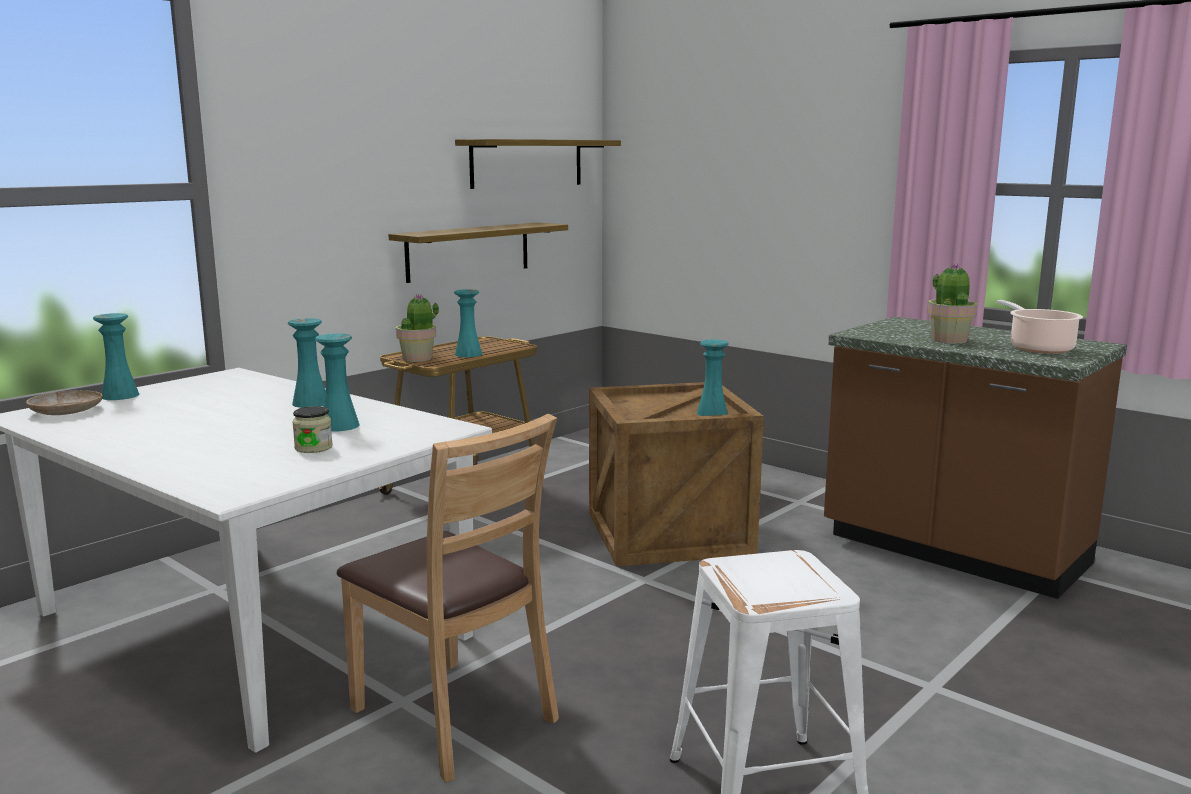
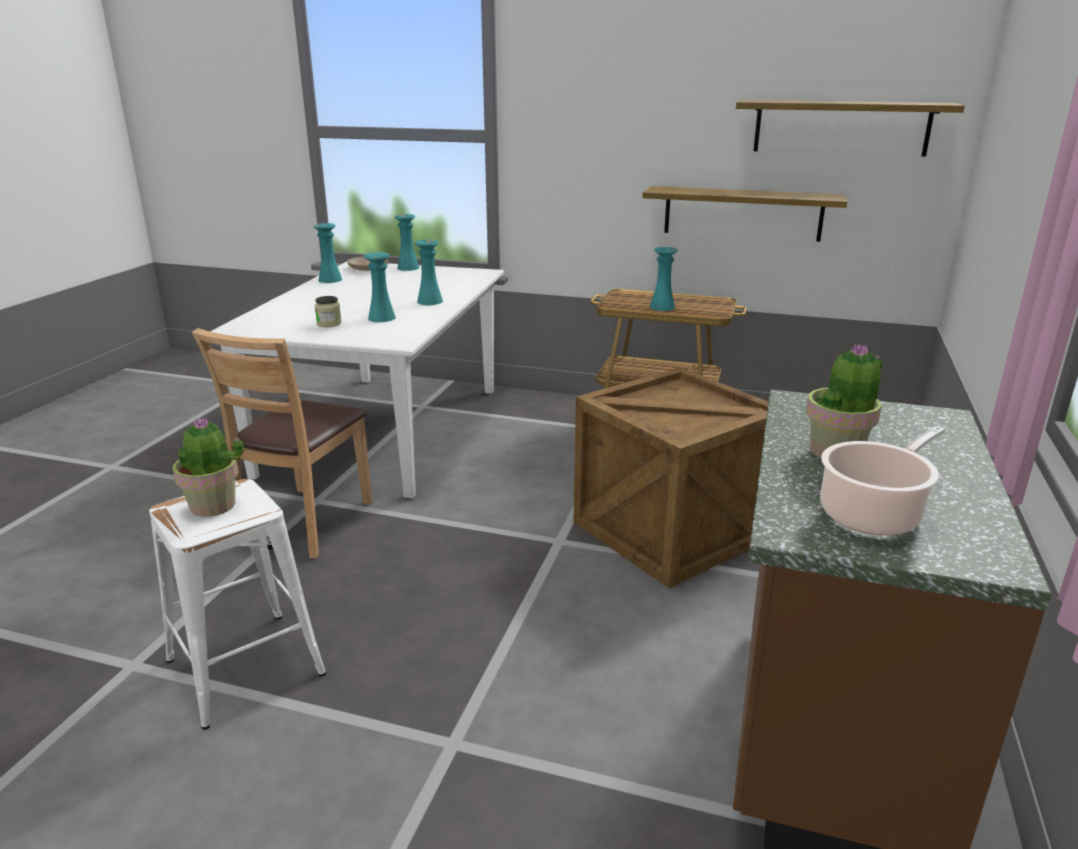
camera: 65 degrees right, 10 degrees up
(418, 358) = (624, 299): potted plant -> potted plant (213, 506)
(712, 413) = (680, 428): turquoise vase -> turquoise vase (330, 280)

